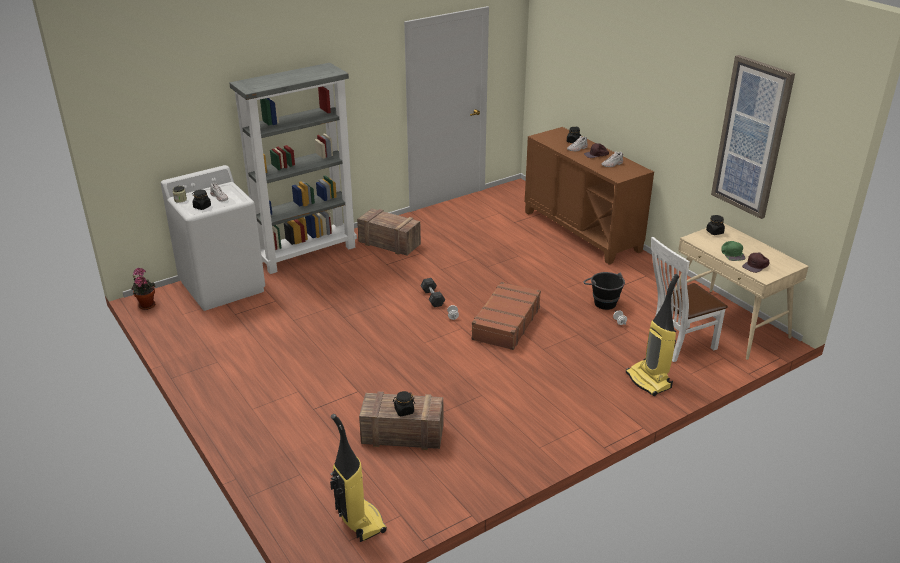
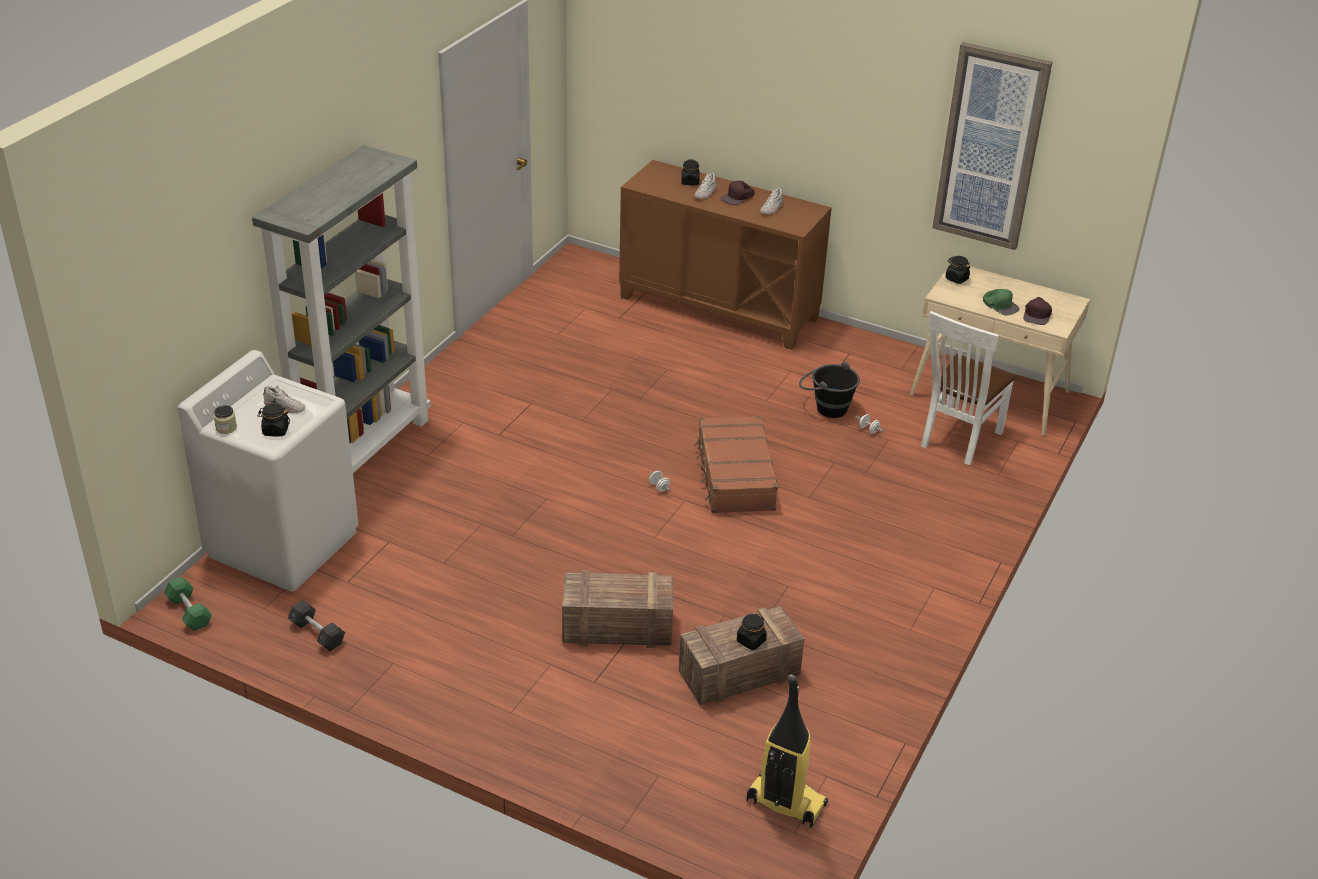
camera: 30 degrees left, 5 degrees up
(146, 305) = (189, 612): potted plant -> green dumbbell
(388, 243) = (471, 400): crate -> crate (615, 628)
(432, 298) = (608, 467): grey dumbbell -> grey dumbbell (317, 633)
(649, 381) = (962, 499): vacuum cleaner -> none

